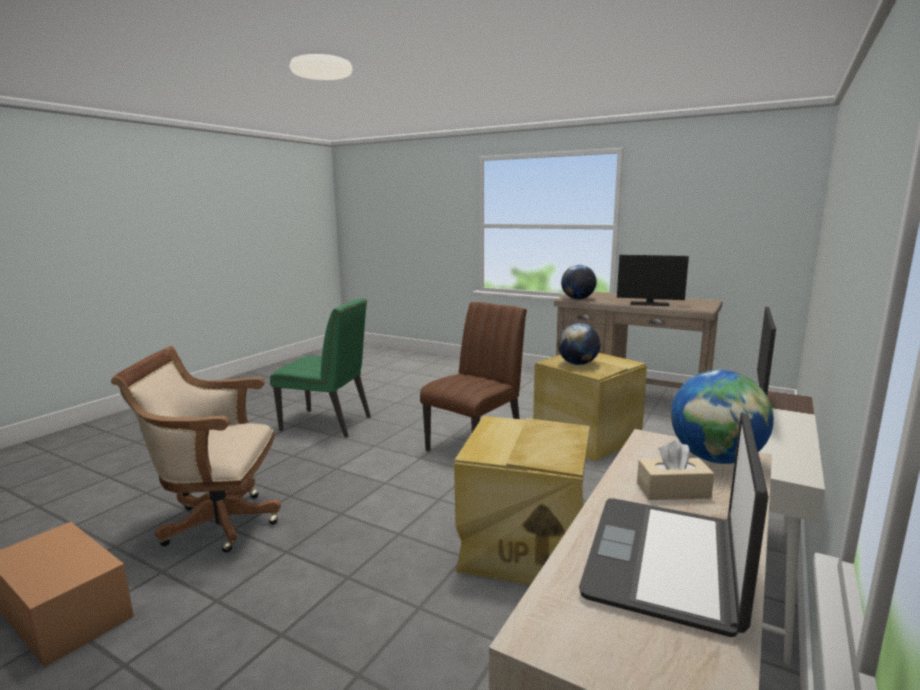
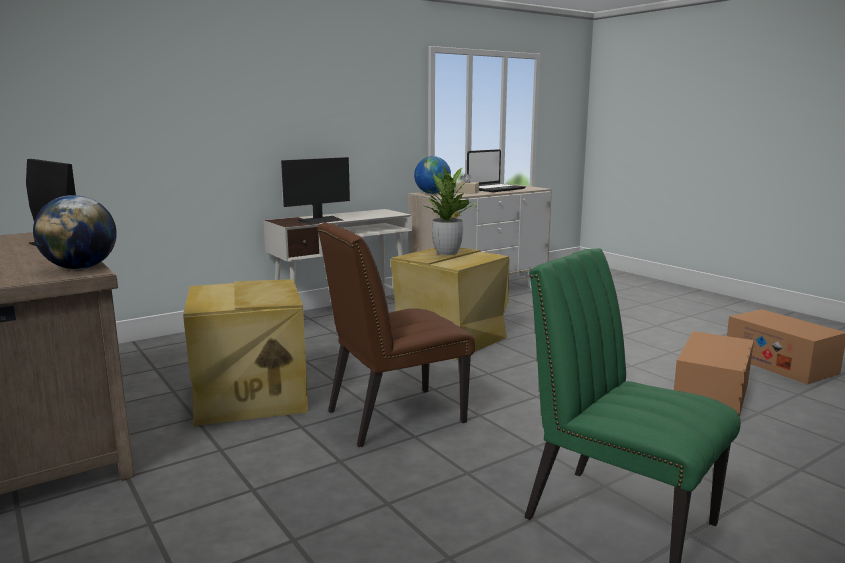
camera: 155 degrees left, 0 degrees up
(216, 524) = (711, 394): office chair -> cardboard box
(537, 443) = (447, 253): none -> potted plant
(578, 364) = (266, 292): globe -> none

